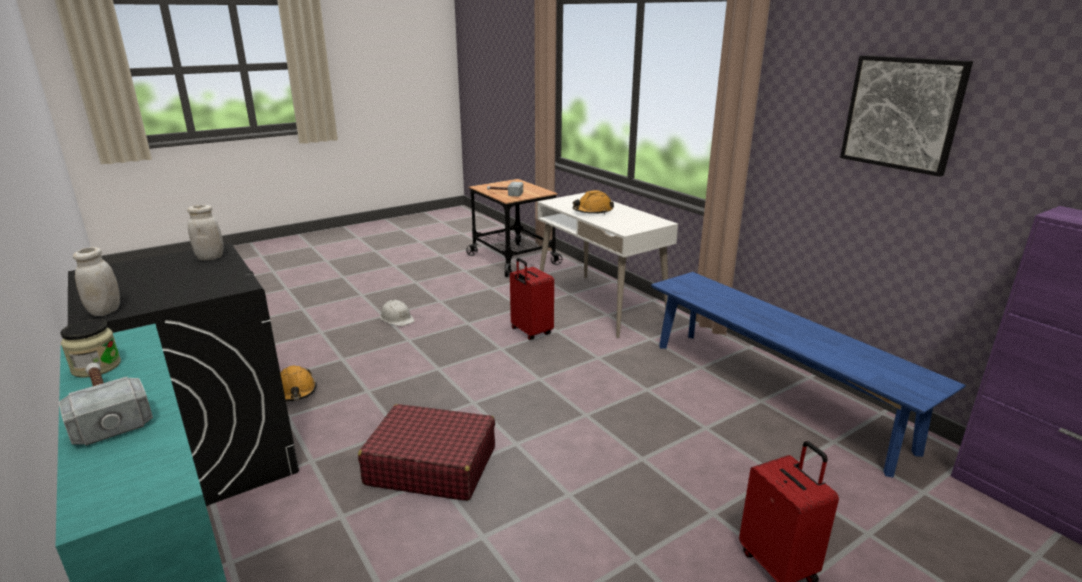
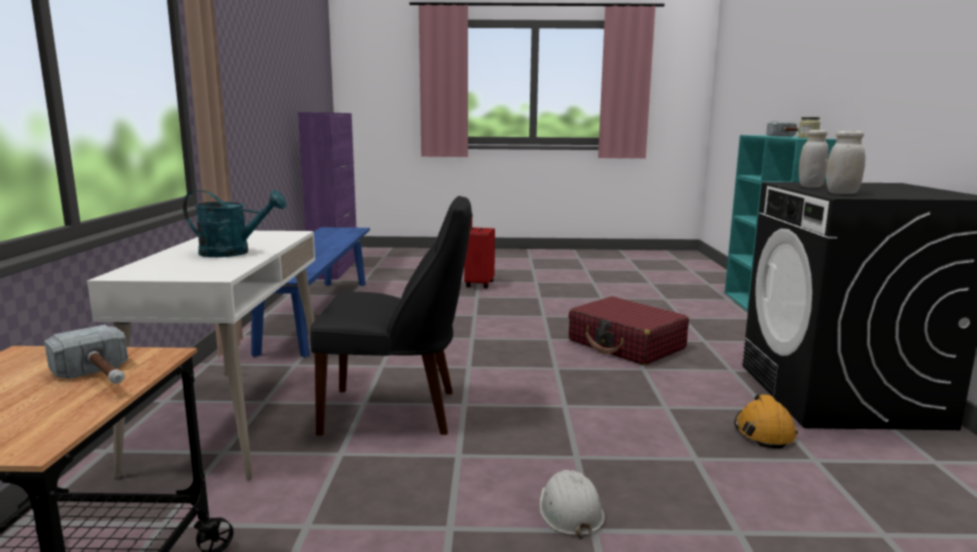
camera: 145 degrees left, 10 degrees down
(105, 311) = (889, 184): white jar -> white jar (810, 187)
(530, 332) = (397, 412): red suitcase -> black chair
(592, 211) = (233, 253): orange hard hat -> turquoise watering can
(902, 113) = (252, 64): picture -> none

